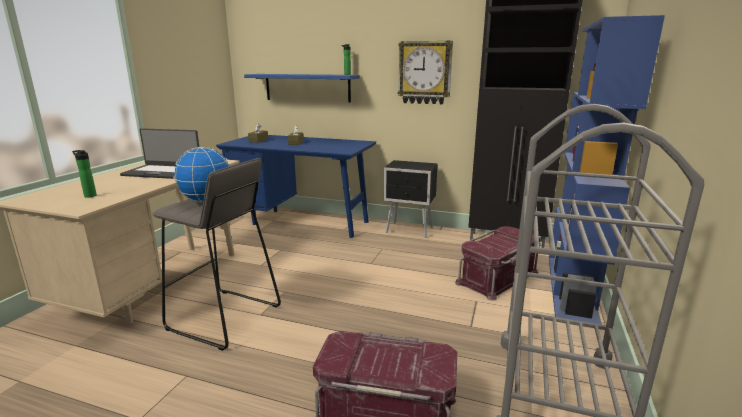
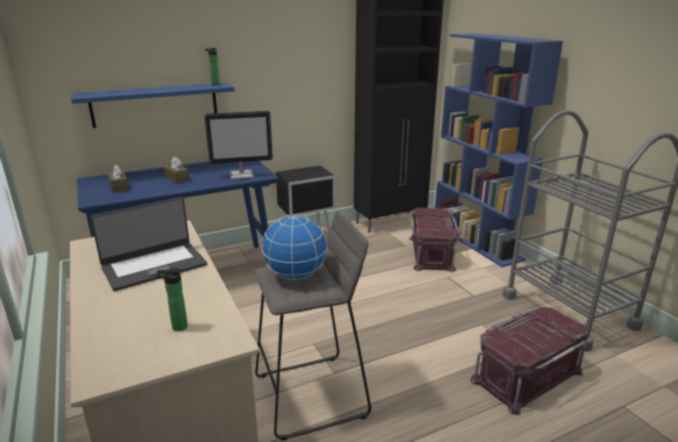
camera: 45 degrees left, 5 degrees up
(334, 148) = (242, 175): none -> monitor
(425, 73) = (299, 74): wall clock -> none

